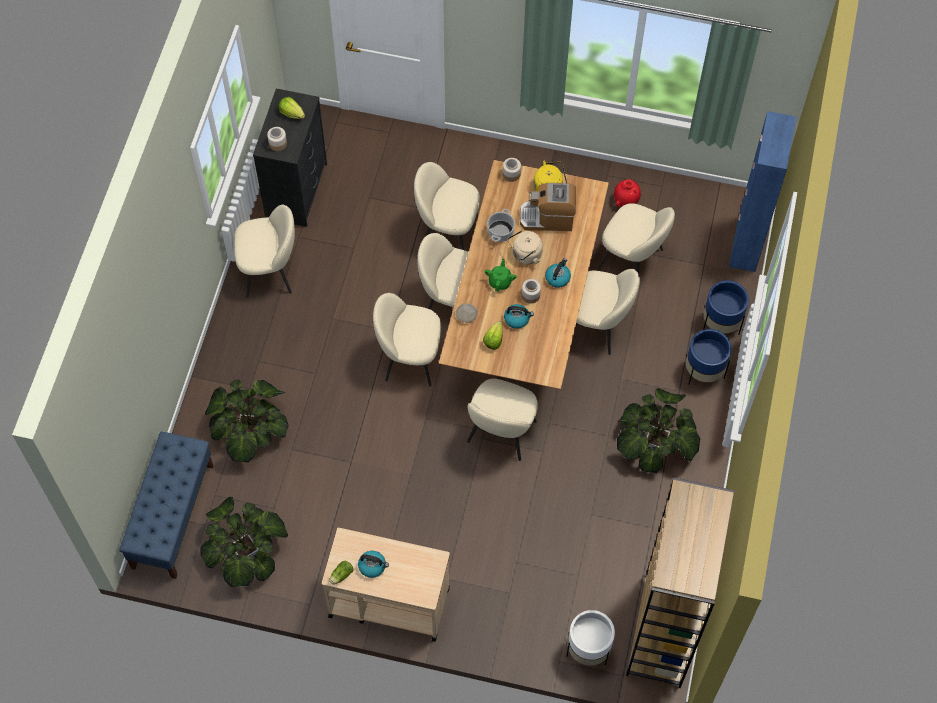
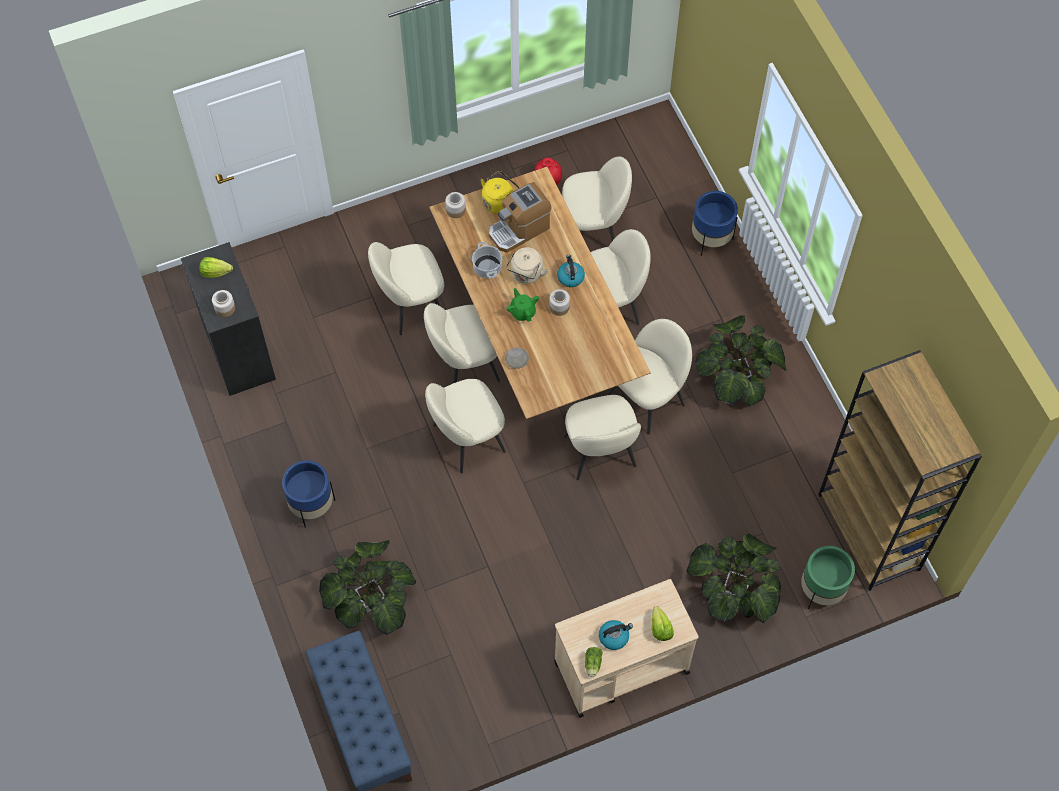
camera: 35 degrees left, 0 degrees up
(245, 551) = (456, 711): potted plant -> potted plant (735, 589)
(270, 271) = (273, 442): beige chair -> beige chair (647, 398)
(493, 340) = (558, 367): lettuce -> lettuce (660, 628)
(517, 319) = (564, 335): kettle -> none
(588, 649) = (821, 590): white planter -> green planter
(703, 372) = (729, 289): blue planter -> blue planter (312, 506)
(746, 244) = (678, 158): blue cabinet -> none

